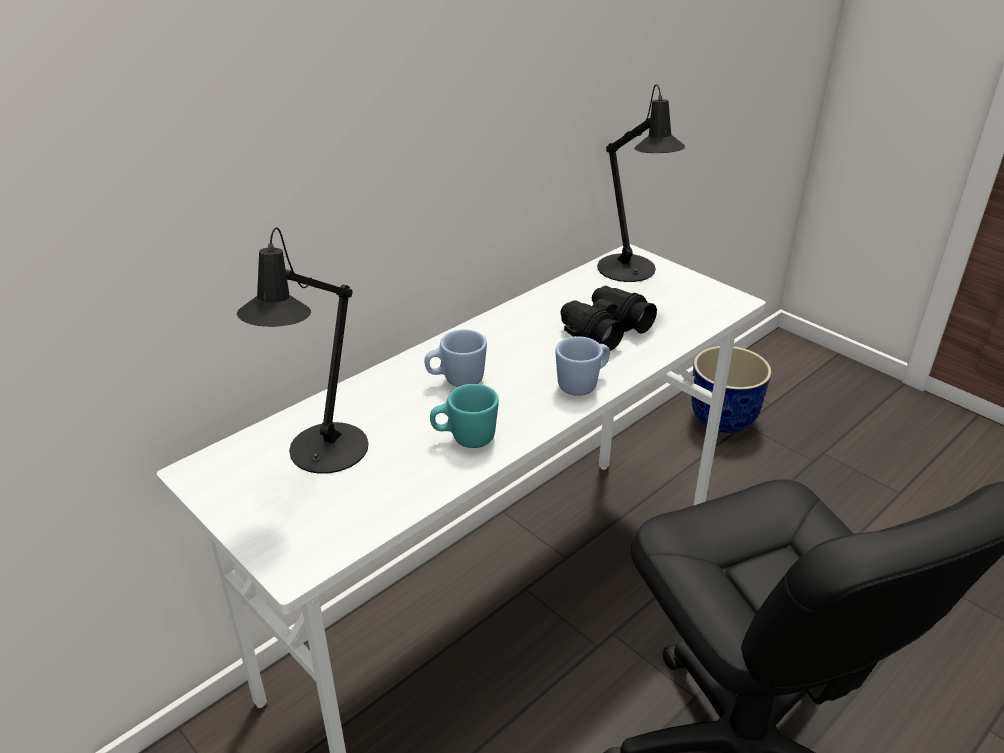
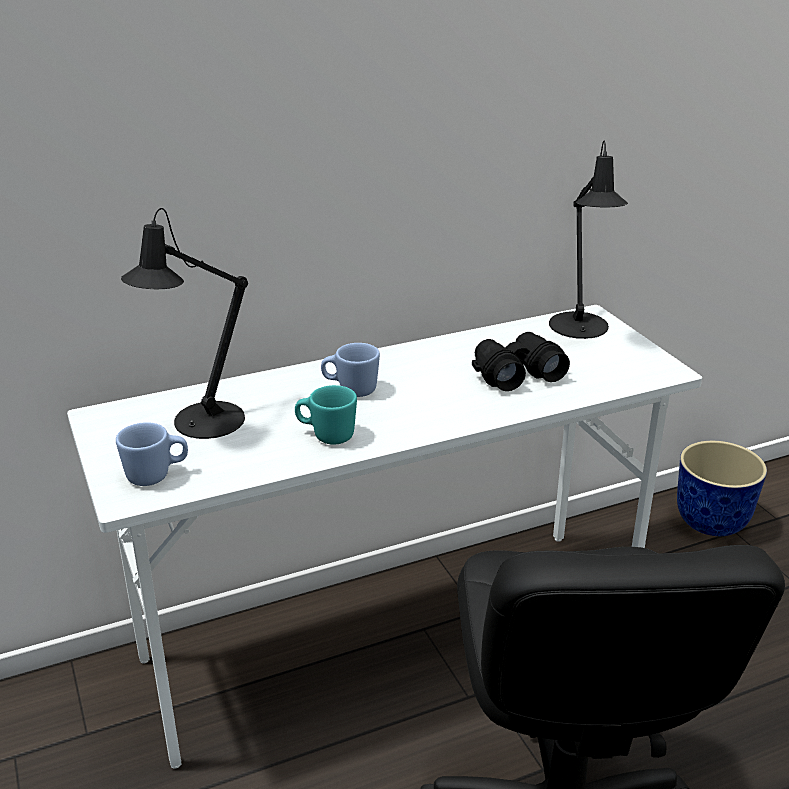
camera: 20 degrees right, 5 degrees down
(583, 384) = (463, 414): blue mug -> blue mug (156, 475)

